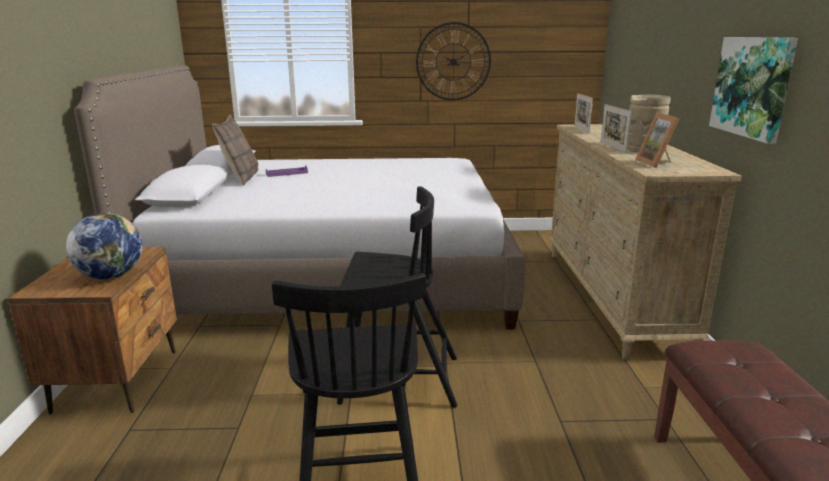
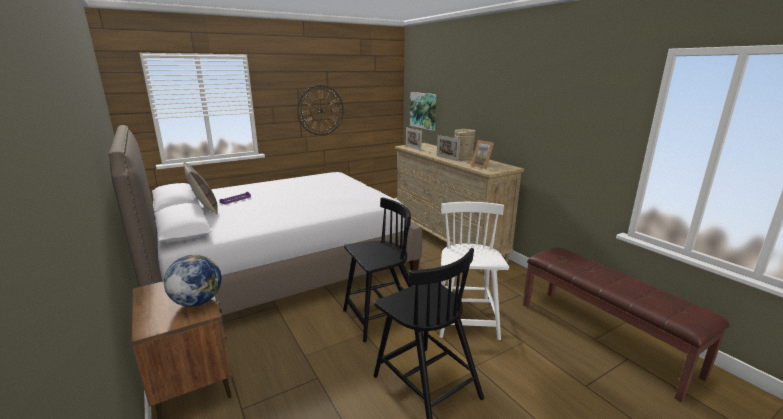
camera: 30 degrees left, 0 degrees up
(524, 423) = (466, 318): none -> white chair
(753, 87) = (523, 125): picture -> picture (423, 110)

